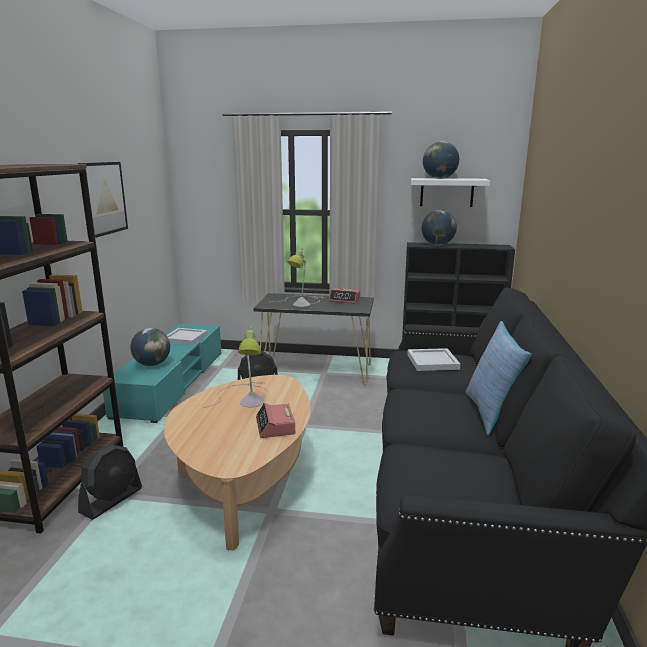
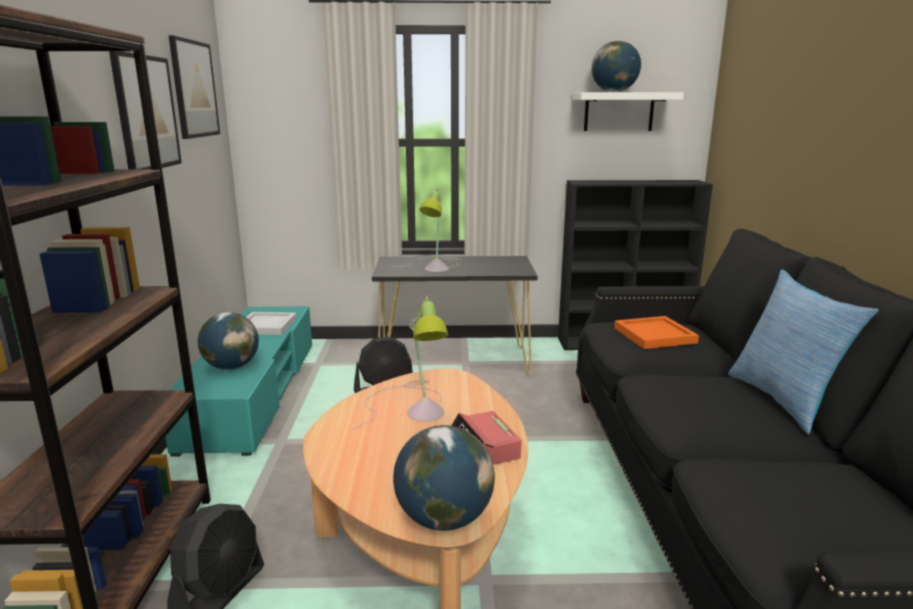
camera: 10 degrees left, 0 degrees up
(142, 177) = (194, 89): none -> picture
(345, 300) = (491, 260): alarm clock -> none
(431, 361) = (653, 335): white tray -> orange tray
(437, 245) = (610, 182): globe -> globe (443, 519)

